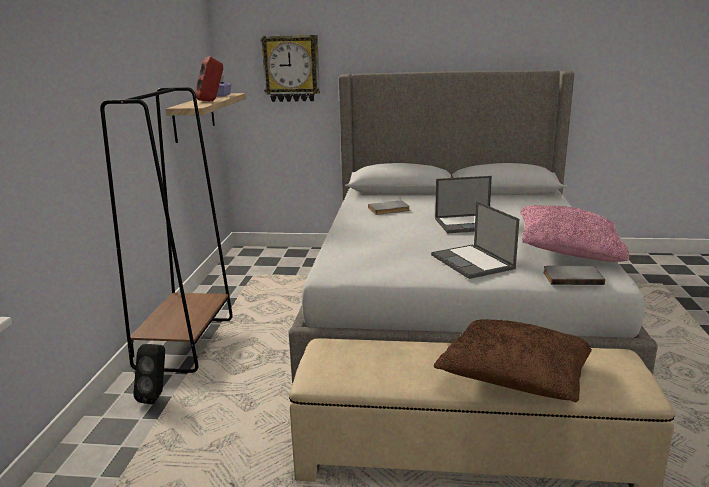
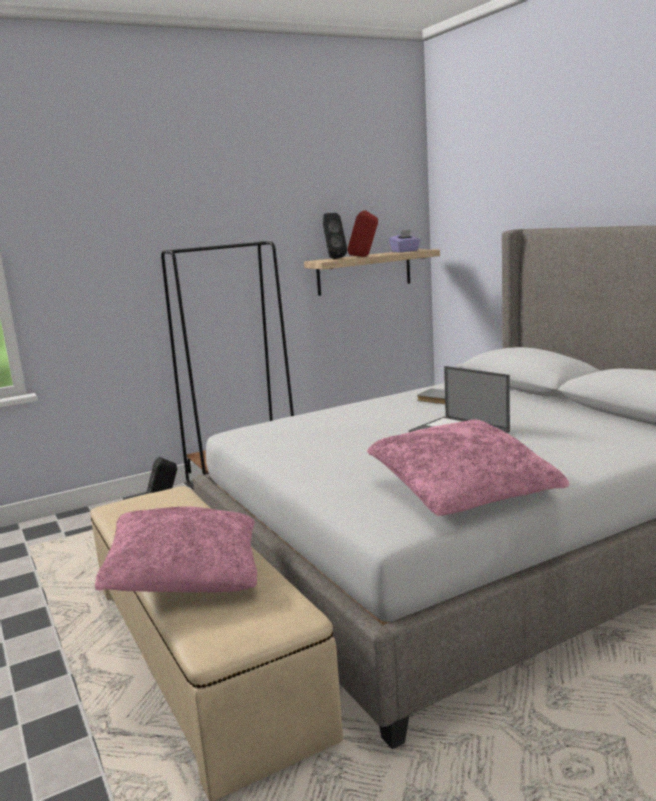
camera: 55 degrees right, 5 degrees down
(189, 104) = (334, 258): none -> black speaker
(291, 68) = (486, 222): wall clock -> none
(473, 262) = (338, 463): laptop -> none
(515, 376) = (186, 573): brown pillow -> pink pillow
(572, 277) = (360, 509): grey book -> none

